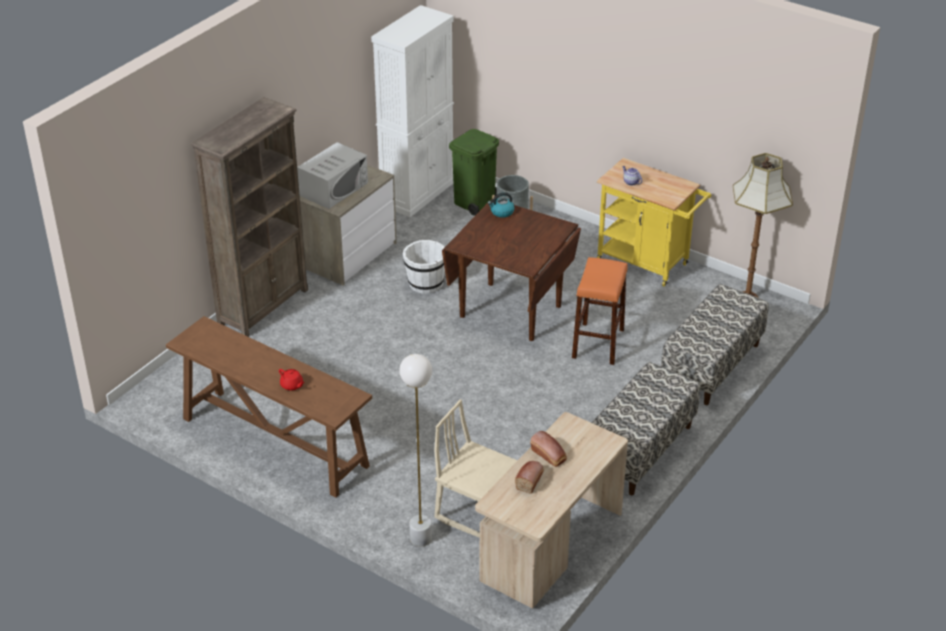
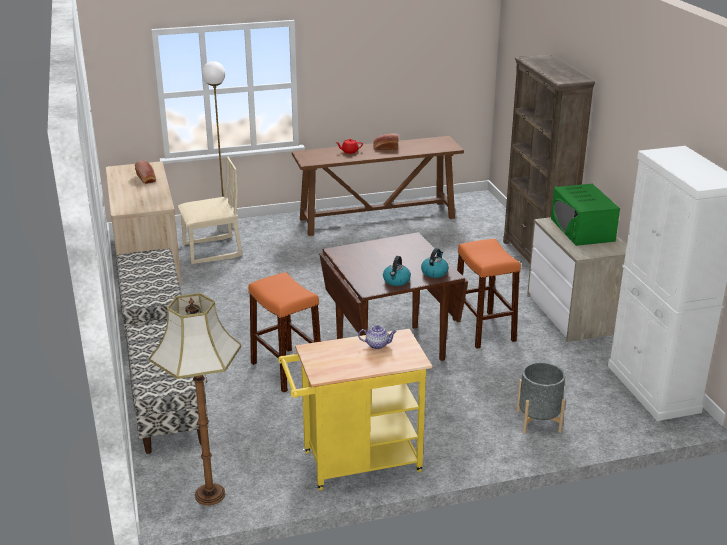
camera: 130 degrees right, 10 degrees down
(334, 189) = (582, 230): white microwave -> green microwave
(425, 283) = (483, 330): white bucket -> orange stool
(474, 202) = (600, 415): green trash can -> none
(536, 221) = (396, 281): none -> kettle
(549, 456) = (151, 190): bread -> bread (385, 148)

